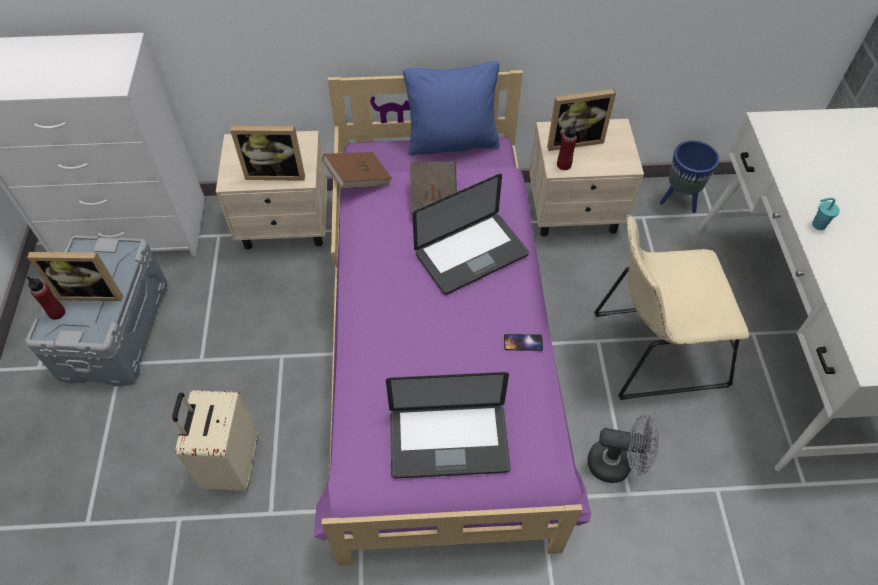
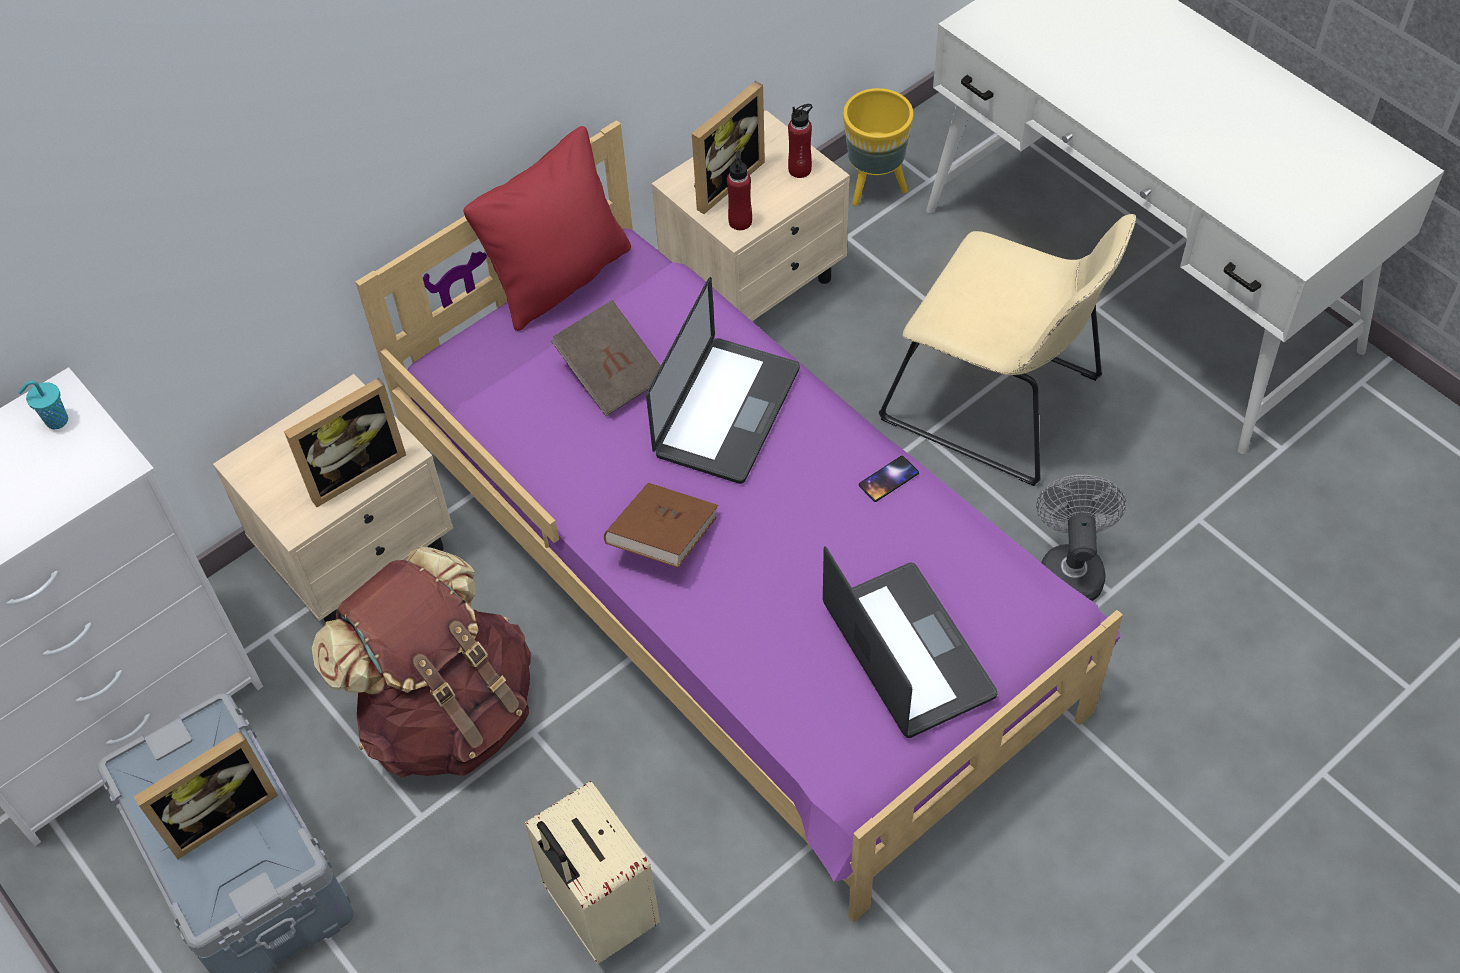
camera: 35 degrees left, 0 degrees up
(57, 313) = (195, 877): red bottle -> red bottle (800, 169)
(255, 320) = (447, 712): none -> brown backpack
(358, 180) = (479, 408): brown book -> brown book (663, 538)
(448, 441) = (908, 651): laptop -> laptop turned 75 degrees counterclockwise
(452, 142) = (560, 278): blue pillow -> red pillow
(617, 464) = (1070, 568): grey fan -> grey fan turned 60 degrees counterclockwise
(652, 350) = (999, 403): beige chair -> beige chair turned 105 degrees counterclockwise
(678, 200) = (874, 187): blue planter -> yellow planter
(817, 225) = (1126, 122): turquoise cup -> turquoise cup (55, 421)

